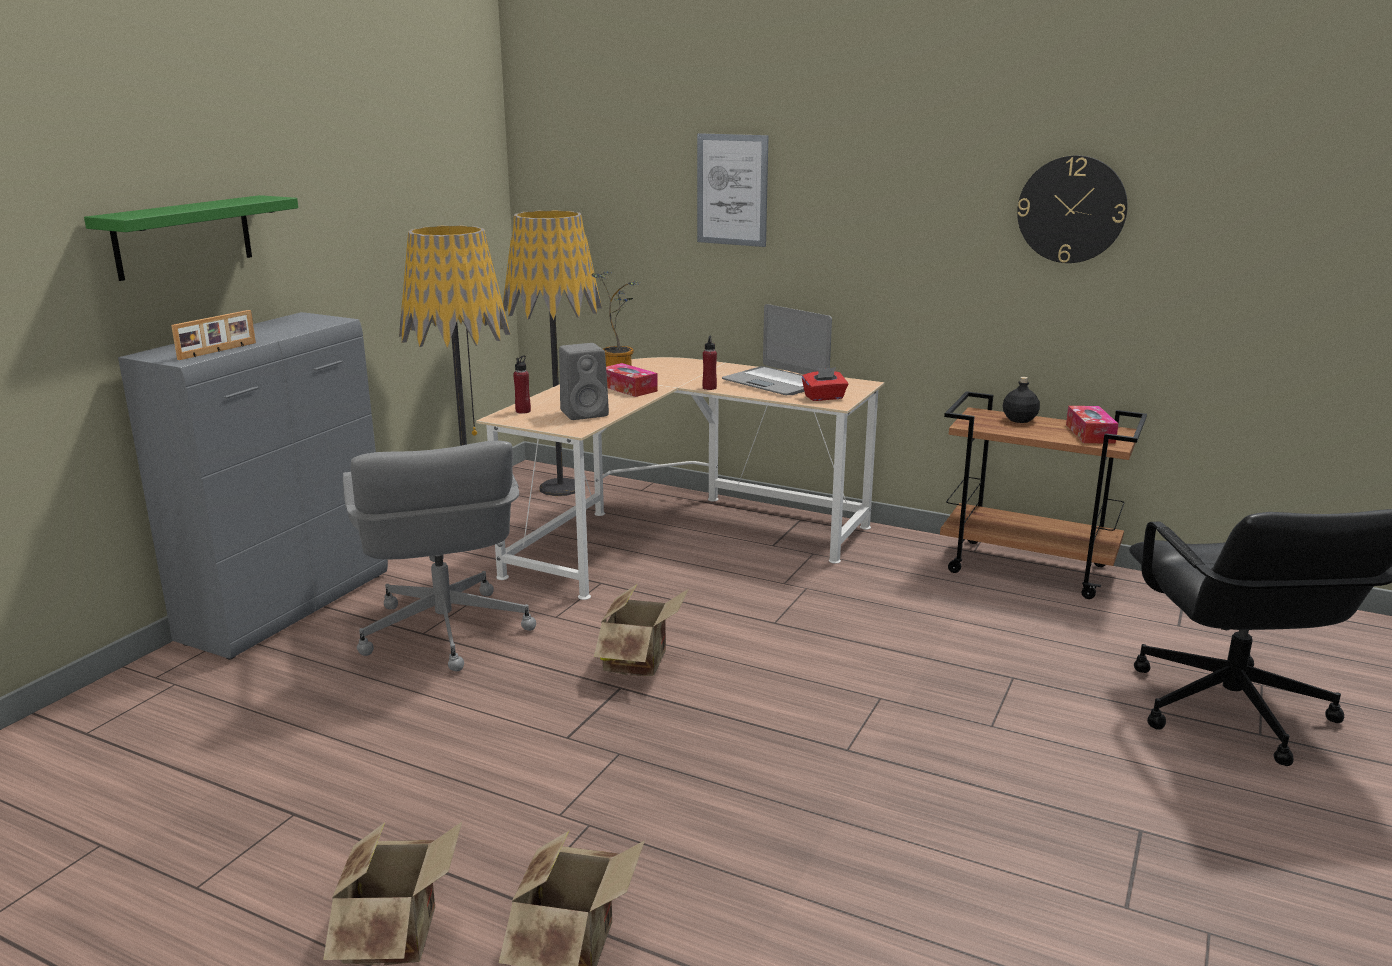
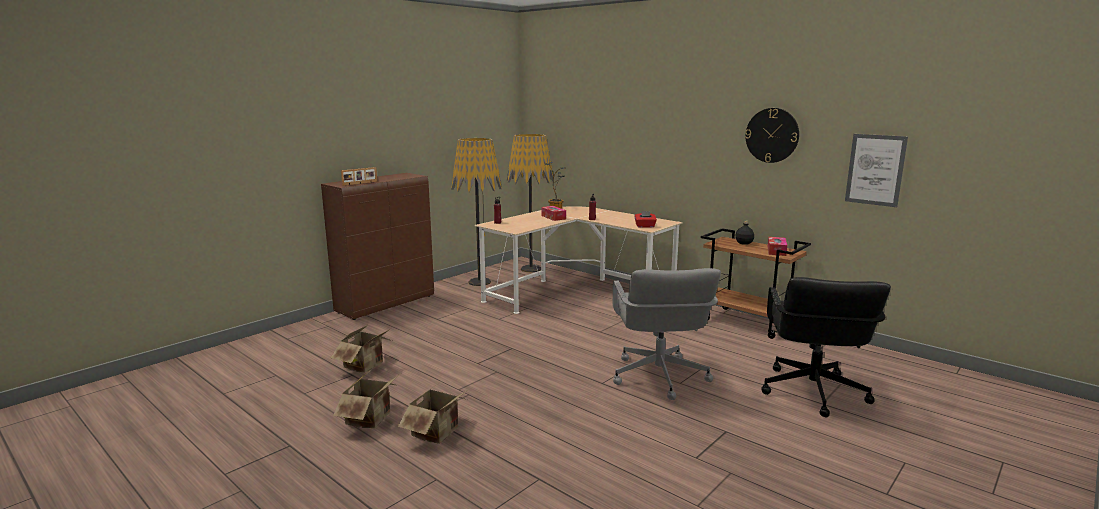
camera: 15 degrees right, 5 degrees down
(183, 236) = (354, 135): green shelf -> none
(289, 607) = (386, 304): grey cabinet -> brown cabinet
(444, 632) = (446, 319): grey office chair -> grey office chair (658, 377)
(586, 413) = (525, 225): grey speaker -> none
(641, 662) = (527, 340): cardboard box -> cardboard box (366, 366)
(732, 190) = (615, 125): picture -> picture (875, 170)
(775, 382) = (626, 219): laptop -> none

